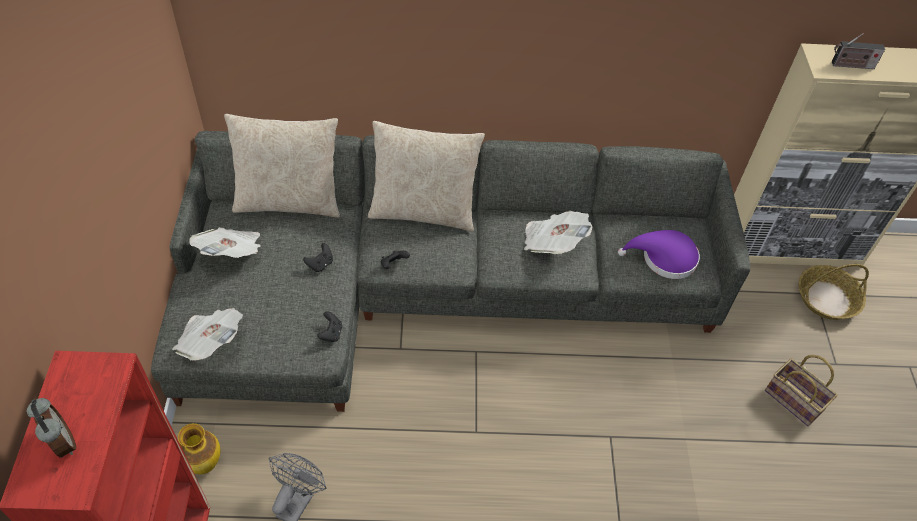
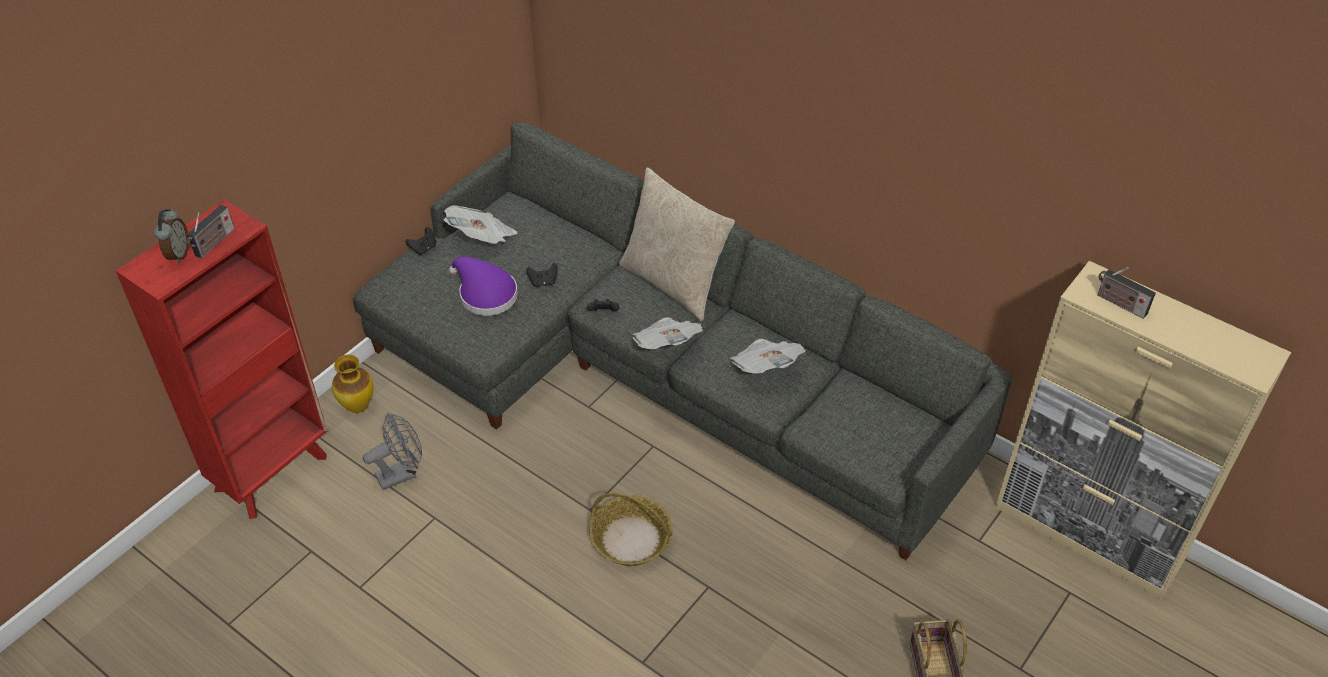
camera: 40 degrees right, 5 degrees down
(94, 407) = (213, 244): none -> radio
(210, 342) = (406, 297): newspaper -> newspaper (667, 345)
(289, 201) = (566, 219): beige pillow -> none
(331, 333) = (503, 340): black game controller -> black game controller (424, 248)
(664, 258) = (863, 437): purple hat -> purple hat (484, 294)
(827, 298) = (1079, 605): basket -> basket (631, 539)

